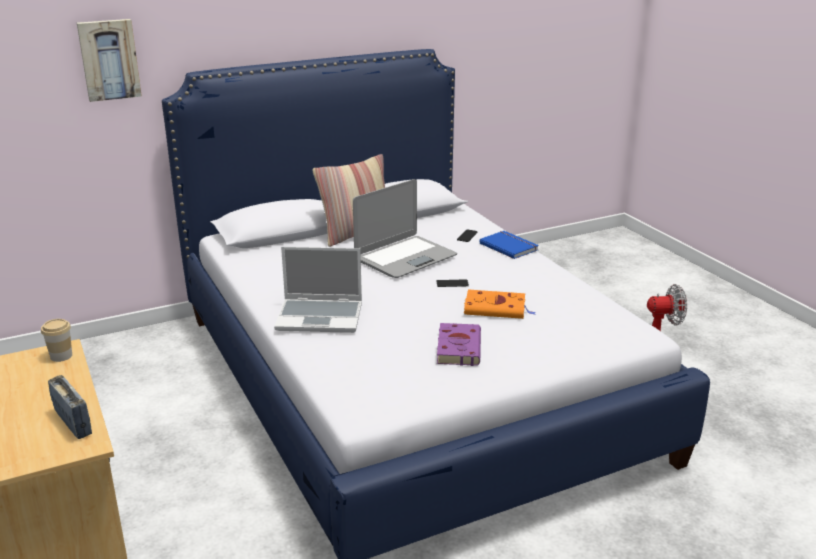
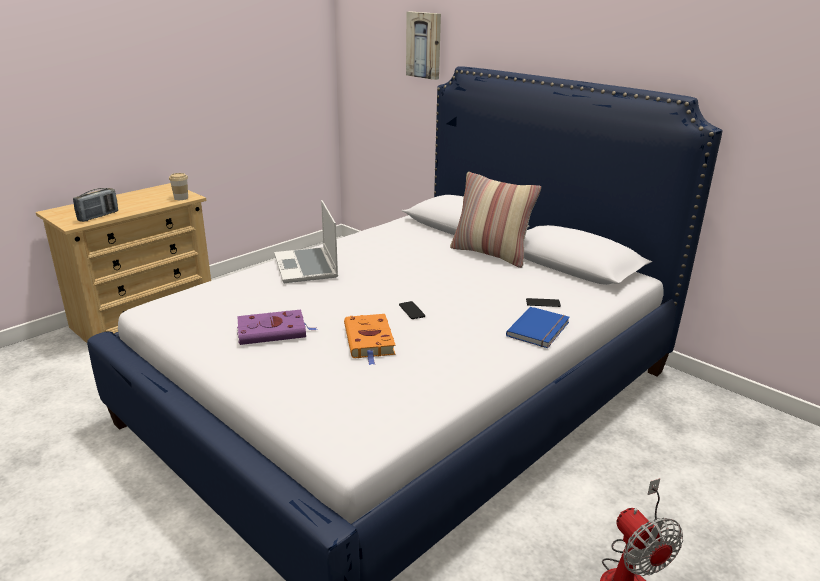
camera: 70 degrees right, 0 degrees up
(405, 258) = (453, 281): laptop -> none

